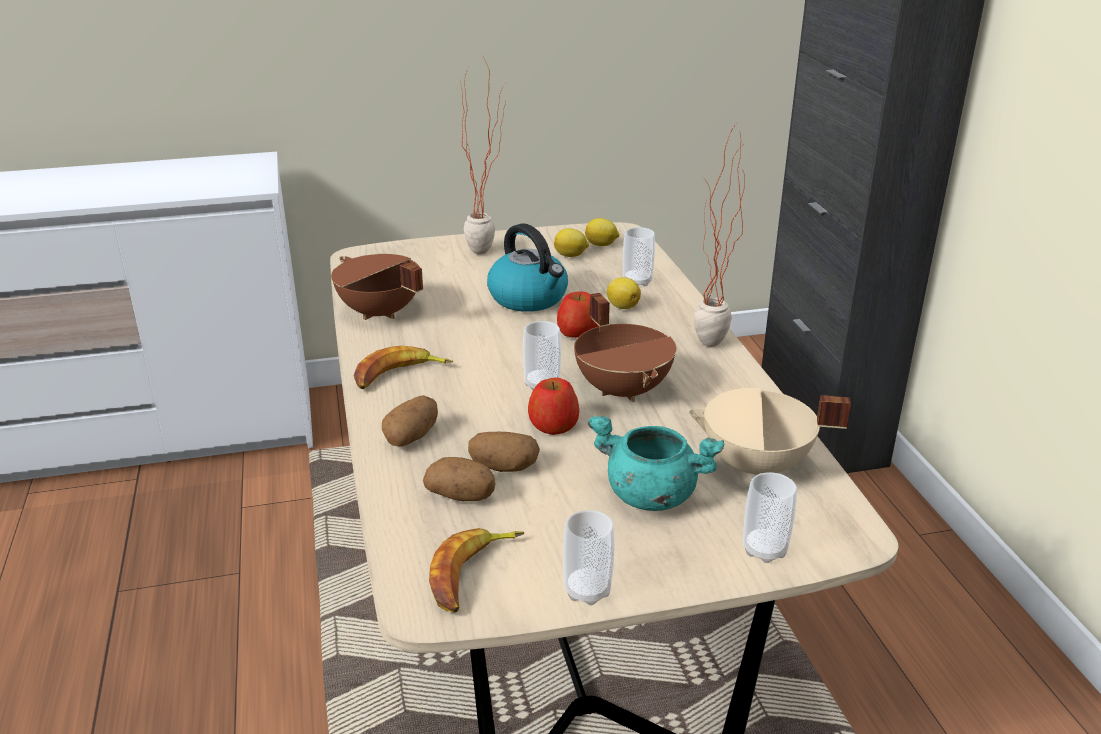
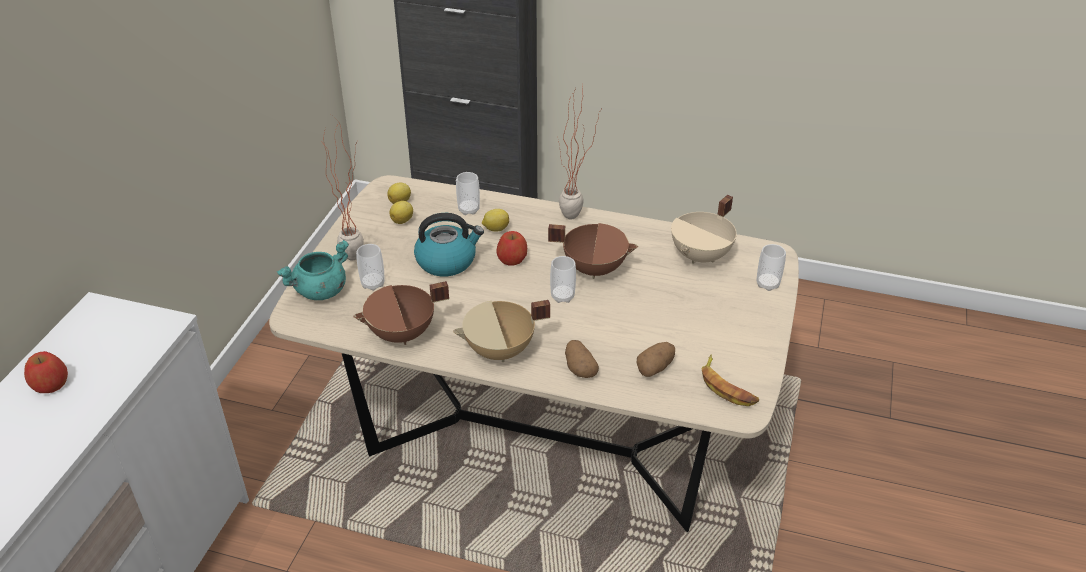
camera: 60 degrees left, 10 degrees up
(399, 375) = (500, 351): banana -> beige cooking pot
(503, 467) = (639, 342): potato -> none
(554, 424) = (610, 308): apple -> apple (50, 383)
(587, 590) = (763, 352): cup -> cup (373, 284)
(650, 495) = (701, 301): turquoise cooking pot -> turquoise cooking pot (320, 291)

